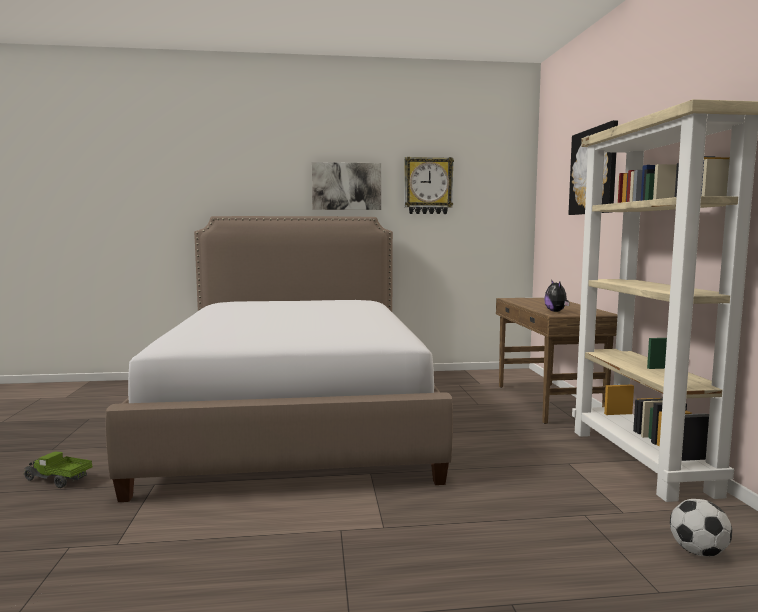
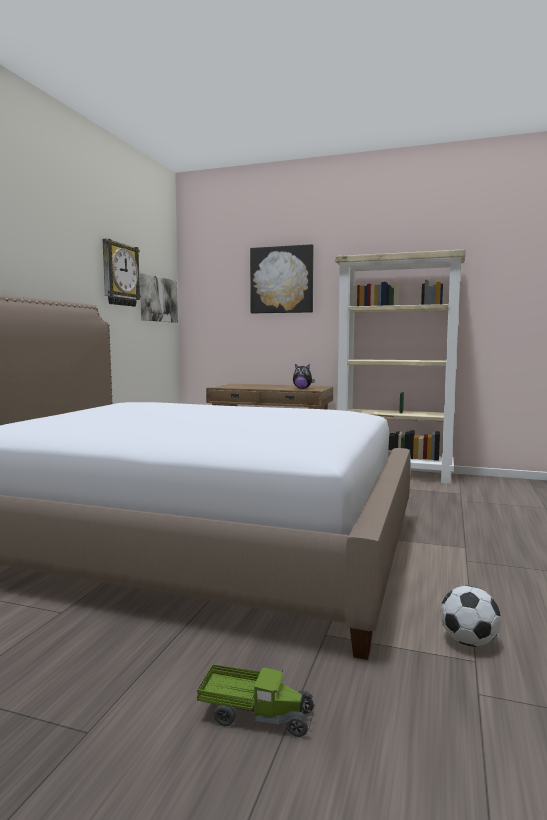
camera: 65 degrees left, 0 degrees up
(57, 480) = (256, 715): toy truck -> toy truck turned 120 degrees counterclockwise
(346, 186) = (57, 263): picture -> picture (158, 299)
(698, 552) = (507, 493): football -> football (468, 641)

